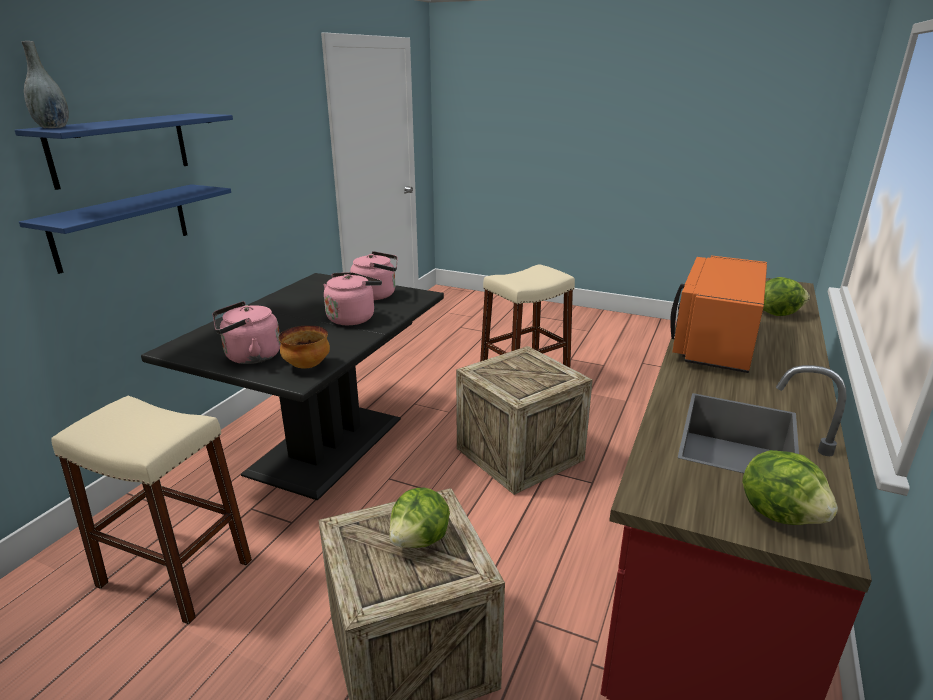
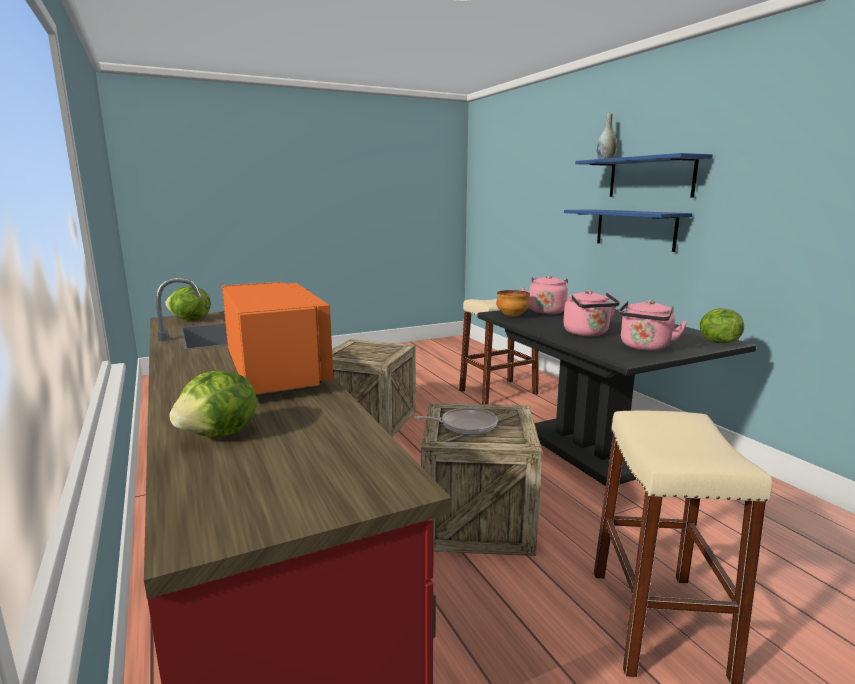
camera: 130 degrees right, 10 degrees down
(420, 540) = (366, 353): lettuce -> lettuce (717, 342)
(535, 377) = (465, 425): none -> frying pan

